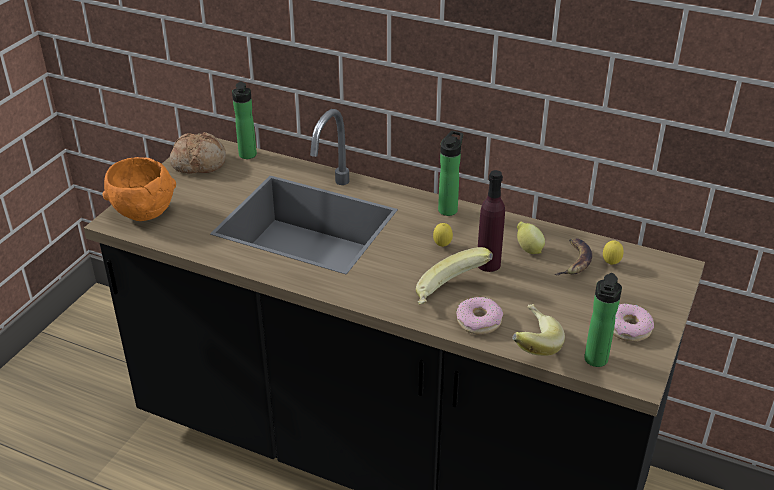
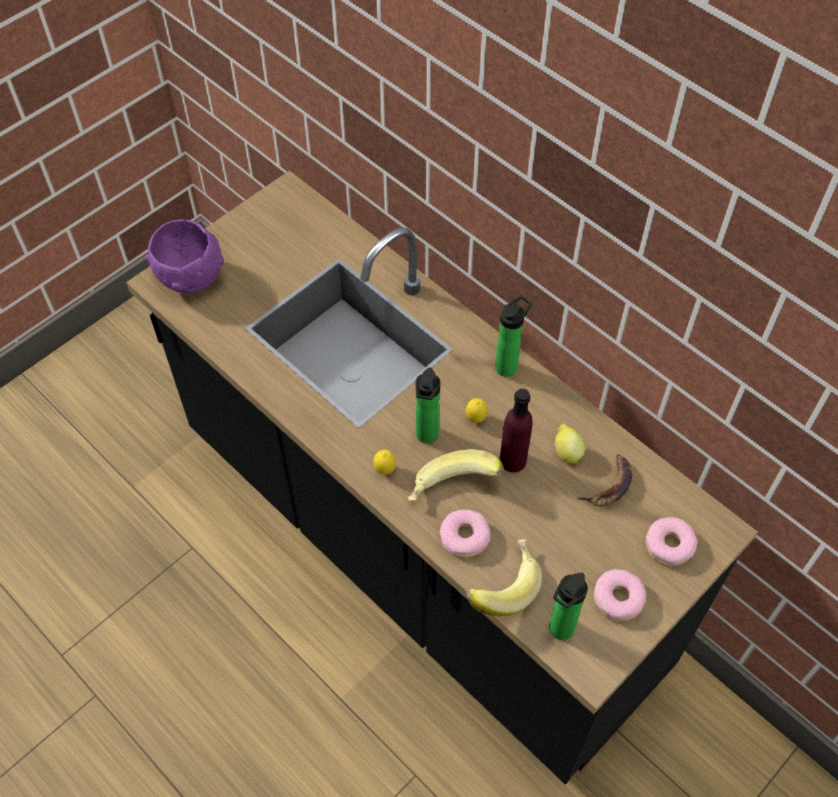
camera: 20 degrees right, 20 degrees up
(143, 212) = (190, 277): orange bowl -> purple bowl
(199, 162) = (273, 218): bread -> none
(247, 156) = (327, 222): bottle -> bottle (426, 437)
(611, 264) = (647, 502): lemon -> lemon (385, 470)
(644, 285) = (669, 544): none -> donut

